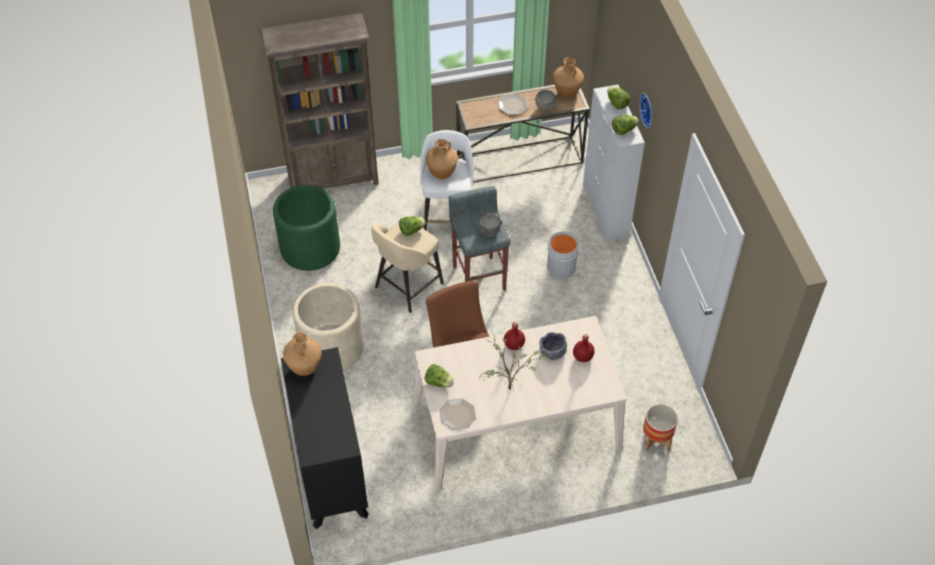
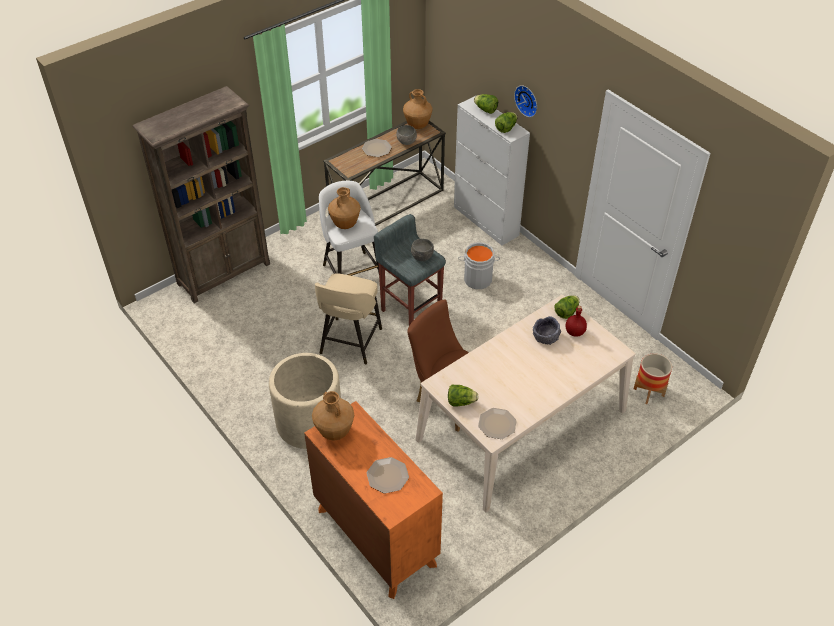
camera: 25 degrees left, 5 degrees down
(310, 248) = (236, 340): green planter -> none
(324, 422) = (387, 476): none -> plate
(331, 471) = (376, 537): black dresser -> orange dresser
(411, 230) = (347, 281): lettuce -> lettuce (566, 312)
(512, 389) = (531, 382): potted plant -> none
(514, 344) = (508, 343): red bottle -> none

